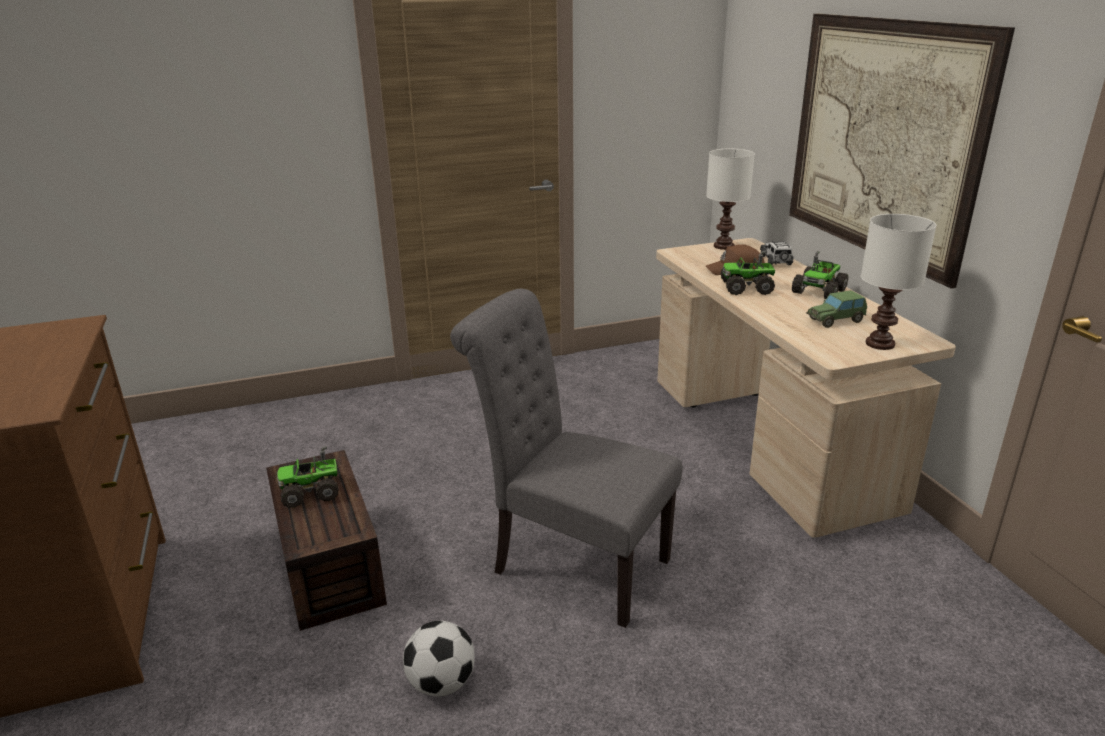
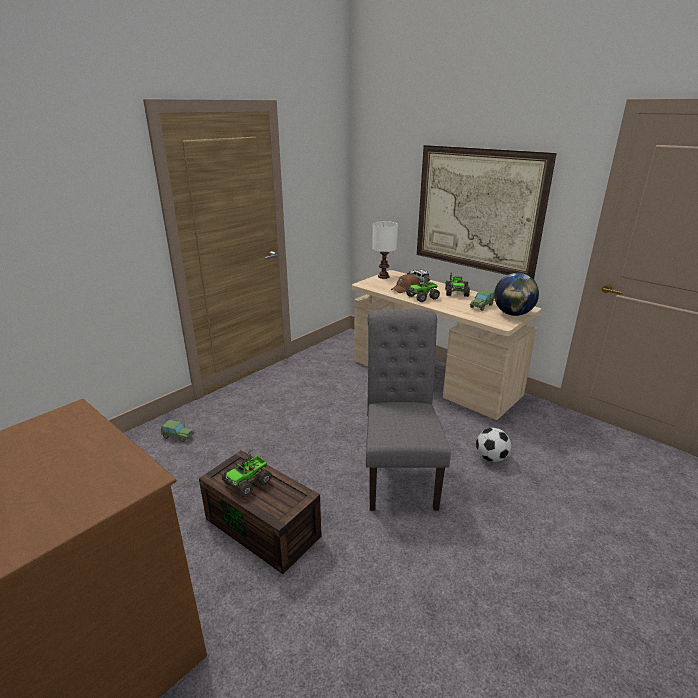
camera: 30 degrees left, 0 degrees up
(338, 420) = (177, 436): none -> toy car
(441, 683) = (394, 565): football -> football (491, 458)
(571, 563) = (399, 473): grey chair -> grey chair turned 90 degrees clockwise
(879, 344) = (513, 314): white table lamp -> globe

